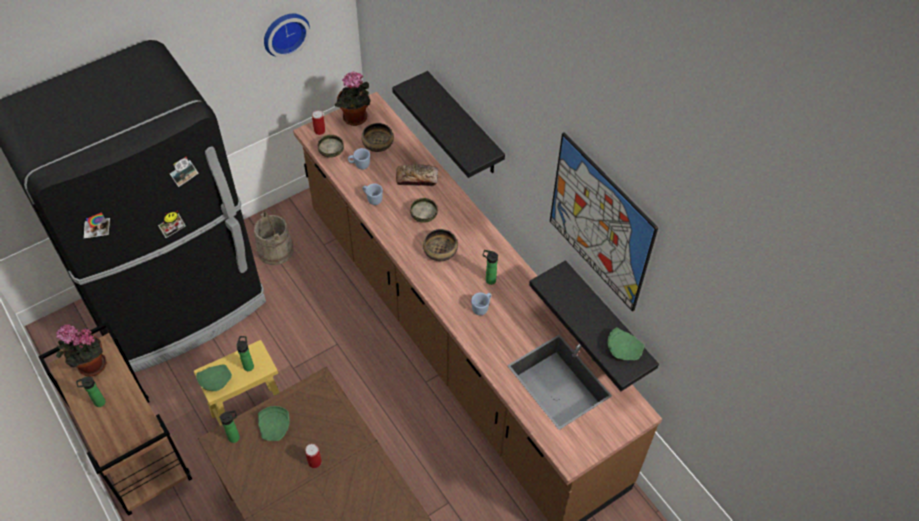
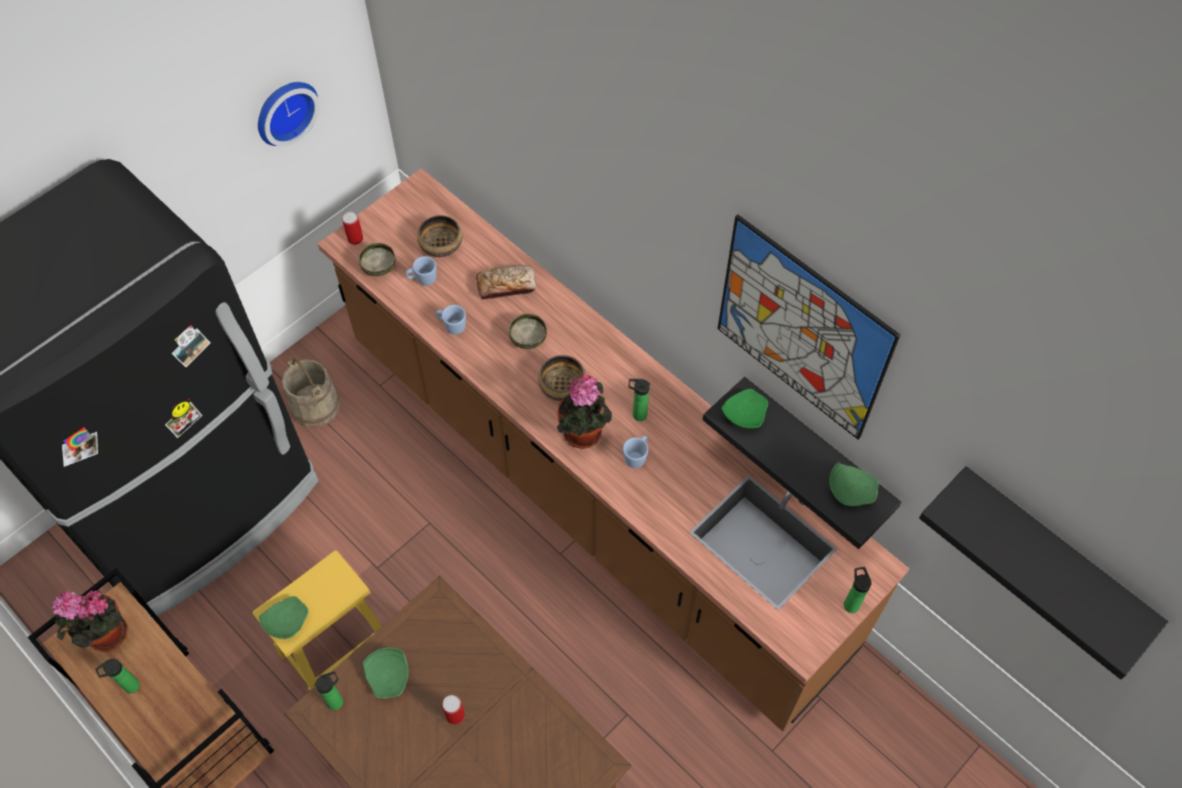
camera: 10 degrees left, 5 degrees up
(249, 365) = (328, 589): bottle -> bottle (850, 603)
(355, 119) = (402, 213): potted plant -> potted plant (584, 436)
(464, 126) = (569, 209): black shelf -> black shelf (1051, 556)
(558, 285) = (743, 414): none -> green plate

